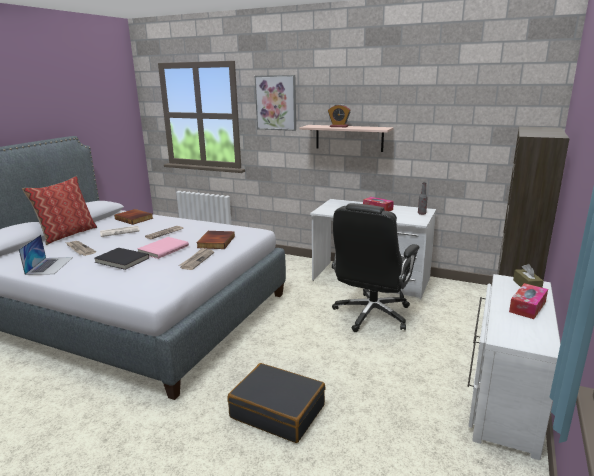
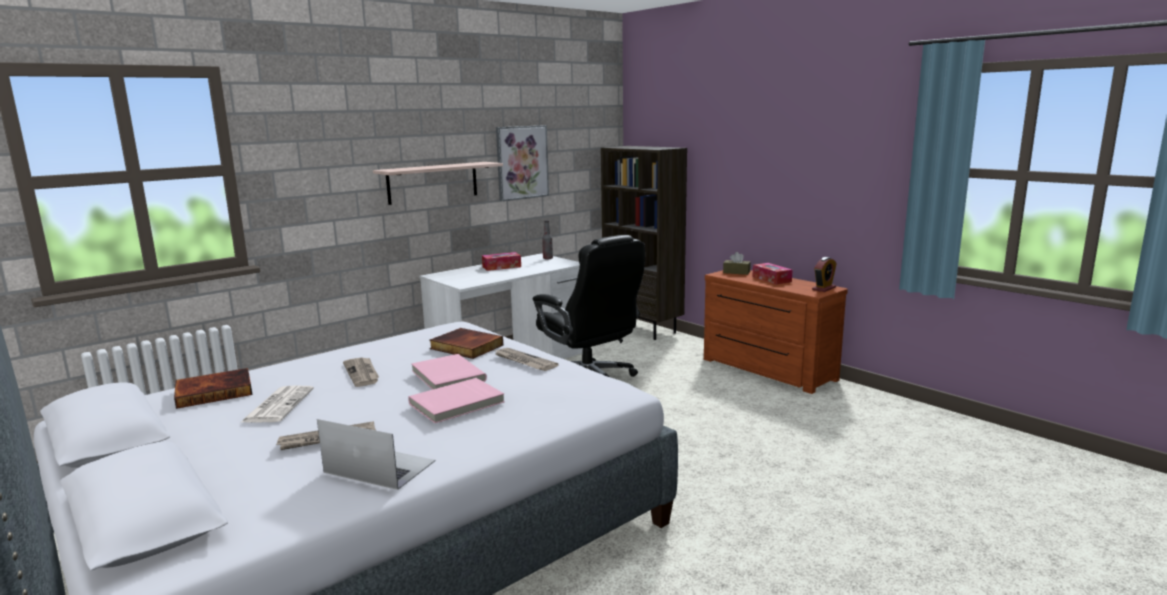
camera: 65 degrees left, 5 degrees down
(67, 234) = (187, 455): pillow -> none
(121, 260) = (457, 403): black book -> pink book
(276, 103) = (313, 139): picture -> picture (522, 162)
(278, 411) = (730, 462): black suitcase -> none
(339, 126) = (430, 166): alarm clock -> alarm clock (824, 288)
(502, 398) = (766, 370): white dresser -> brown dresser

